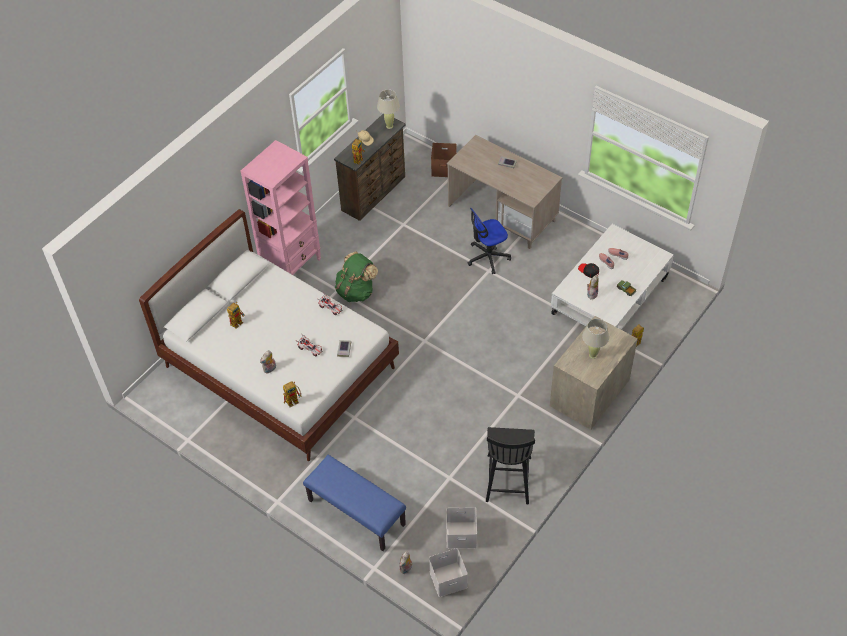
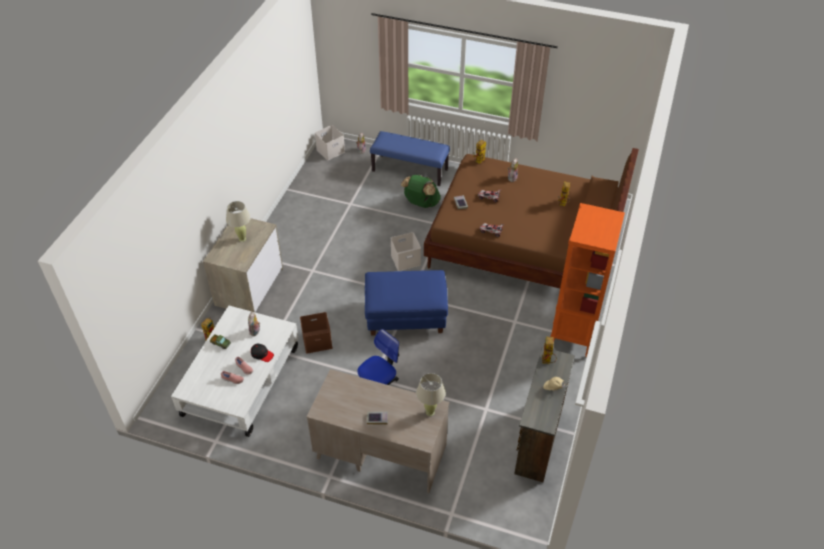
camera: 160 degrees right, 5 degrees down
(280, 367) = (524, 246): white bed -> brown bed
(292, 265) = (573, 334): pink bookcase -> orange bookcase
(356, 291) = (496, 325): green backpack -> green backpack (421, 203)
(389, 126) = (536, 415): beige table lamp -> beige table lamp (430, 412)
(437, 320) = (406, 316): none -> blue ottoman
(444, 168) = (472, 500): brown storage box -> brown storage box (316, 341)
(460, 535) = (330, 173): white storage box -> white storage box (406, 259)
(508, 478) = (305, 213): black chair -> none

